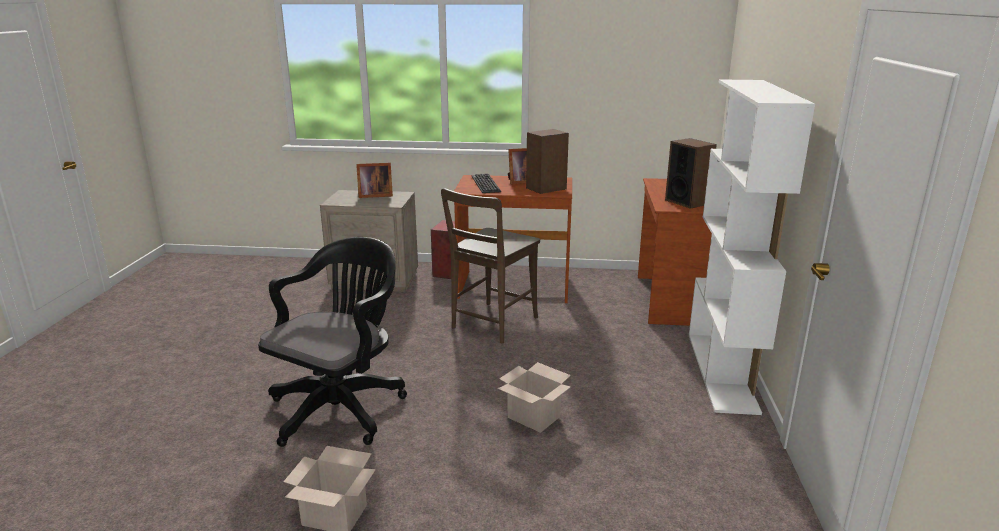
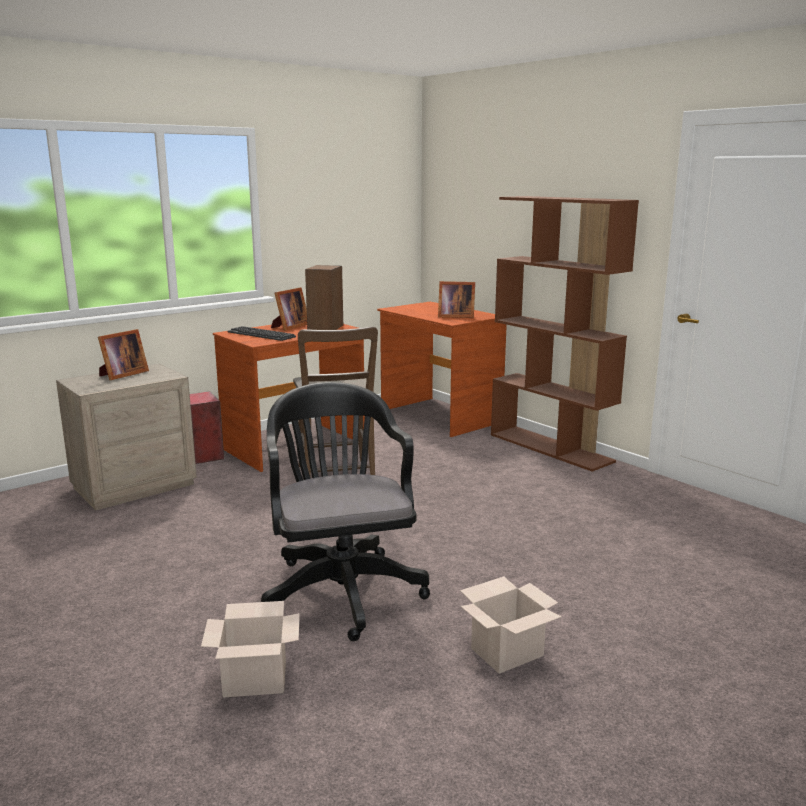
camera: 45 degrees left, 5 degrees down
(535, 417) = (502, 522): cardboard box -> cardboard box (257, 678)
(687, 202) = (454, 316): speaker -> picture frame
(722, 371) = (551, 448): white bookcase -> brown bookcase

